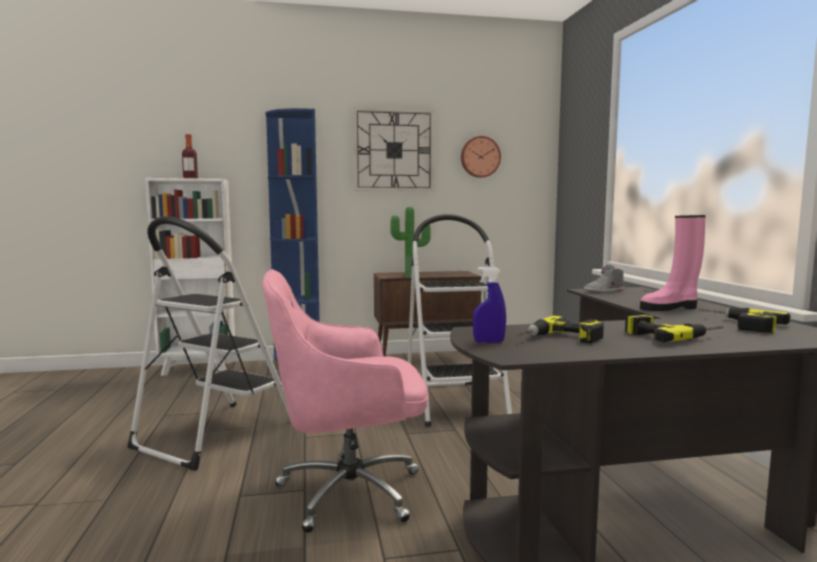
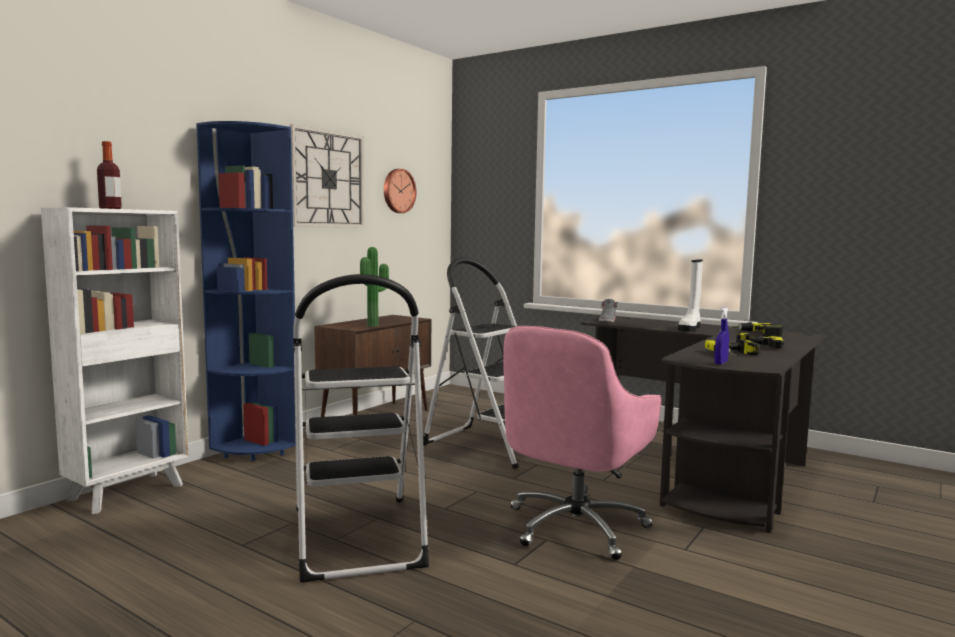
camera: 45 degrees left, 0 degrees up
(670, 308) = (690, 328): pink boot -> white boot

